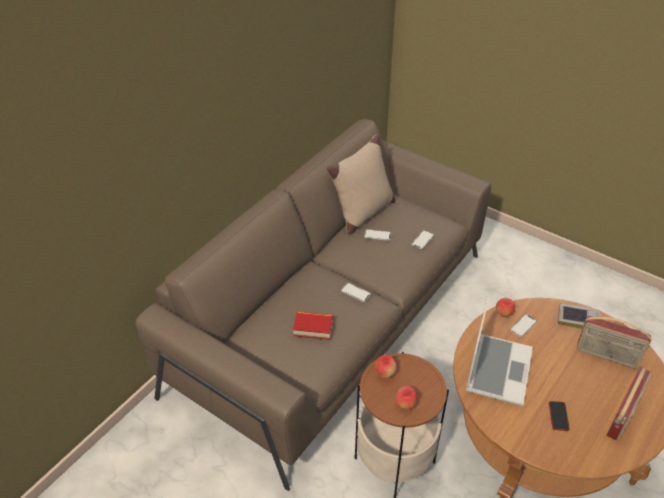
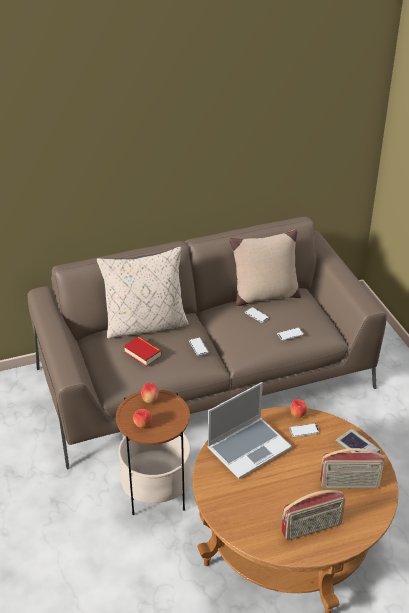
camera: 35 degrees right, 5 degrees down
(283, 295) = (146, 325): none -> beige pillow
(558, 416) = (260, 500): phone -> none
(606, 356) = (349, 485): radio -> radio turned 60 degrees counterclockwise

